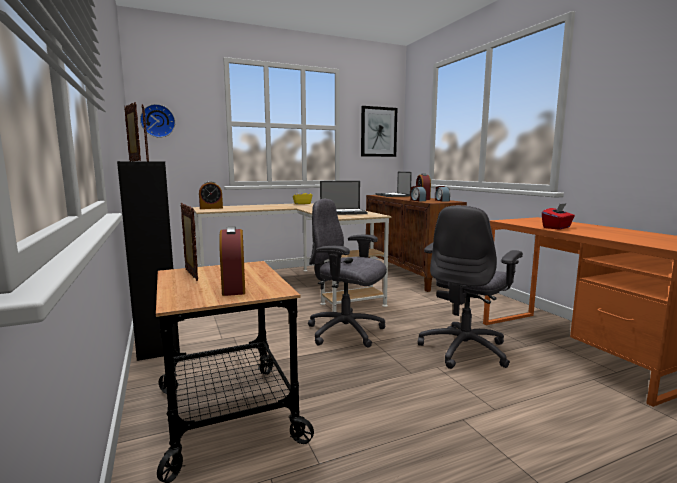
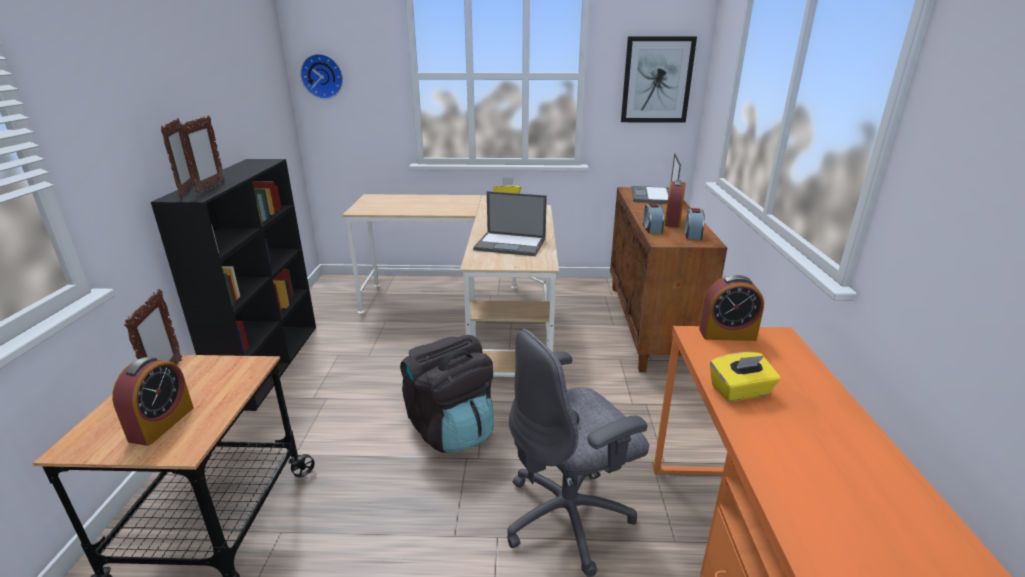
camera: 25 degrees right, 15 degrees up
(211, 208) = (376, 202): alarm clock -> alarm clock (727, 334)
(346, 332) = (451, 429): grey office chair -> black backpack
(557, 227) = (740, 391): red tissue box -> yellow tissue box

